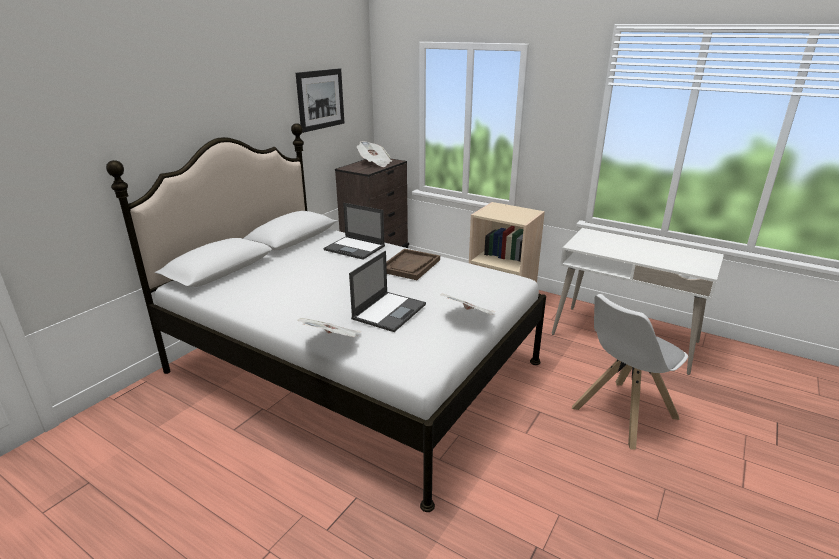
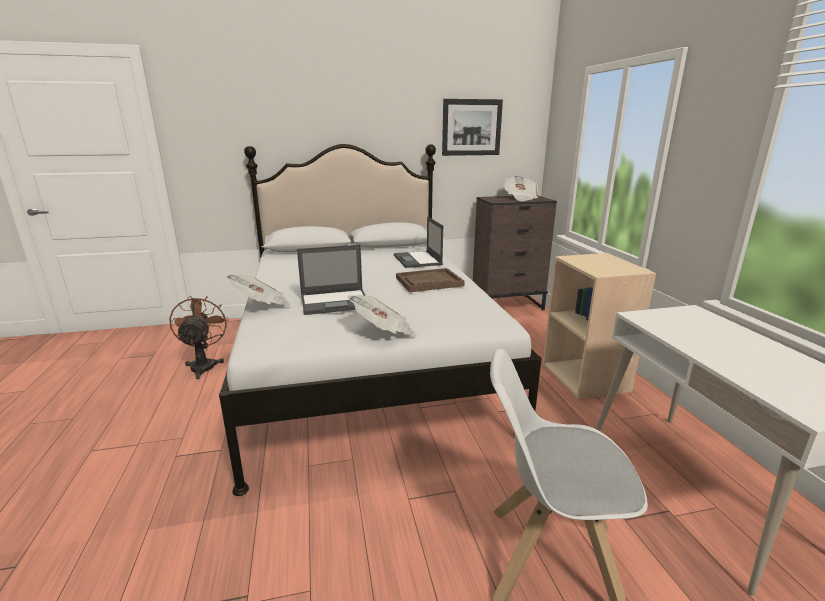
camera: 45 degrees right, 5 degrees down
(186, 453) = (204, 365): none -> brown fan

